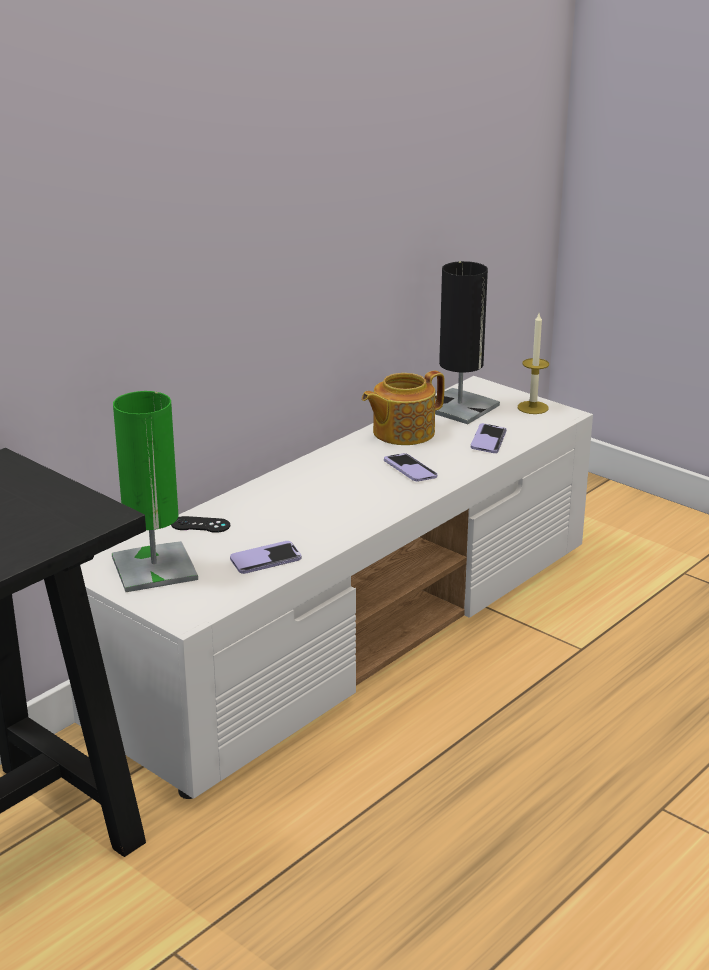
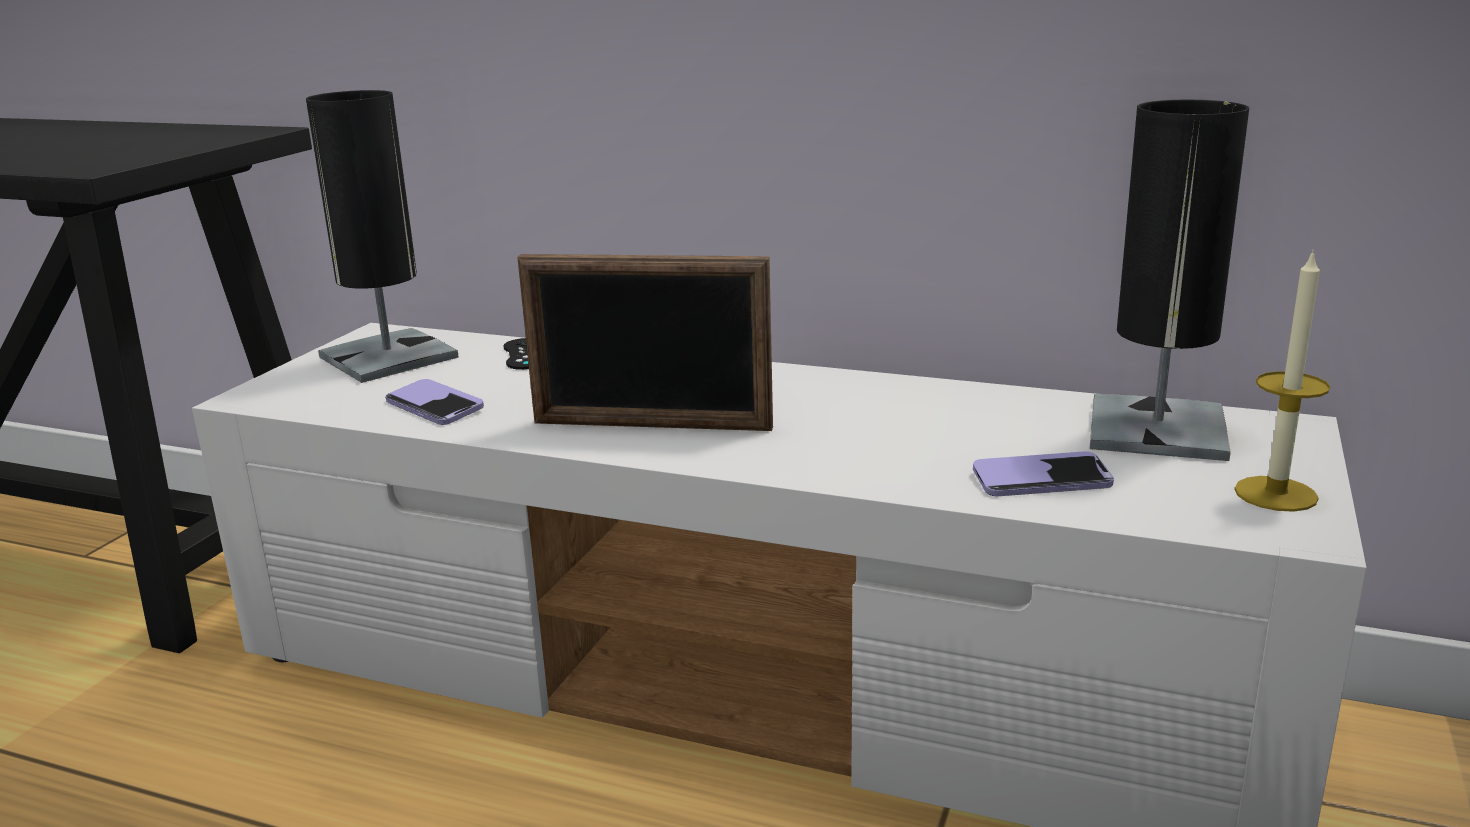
camera: 70 degrees right, 5 degrees down
(154, 568) = (388, 357): green table lamp -> black table lamp
(355, 506) = (651, 426): none -> picture frame
(402, 432) = (975, 407): teapot -> none
(410, 469) = (830, 438): phone -> none

